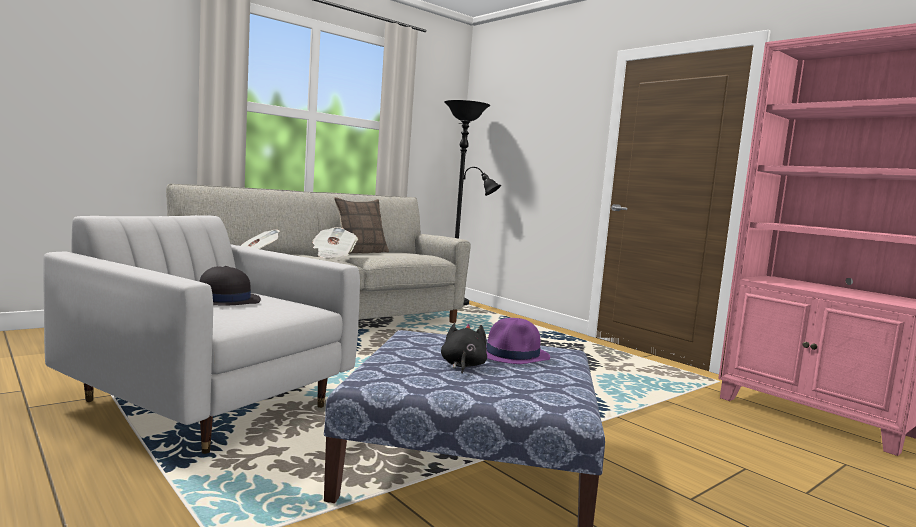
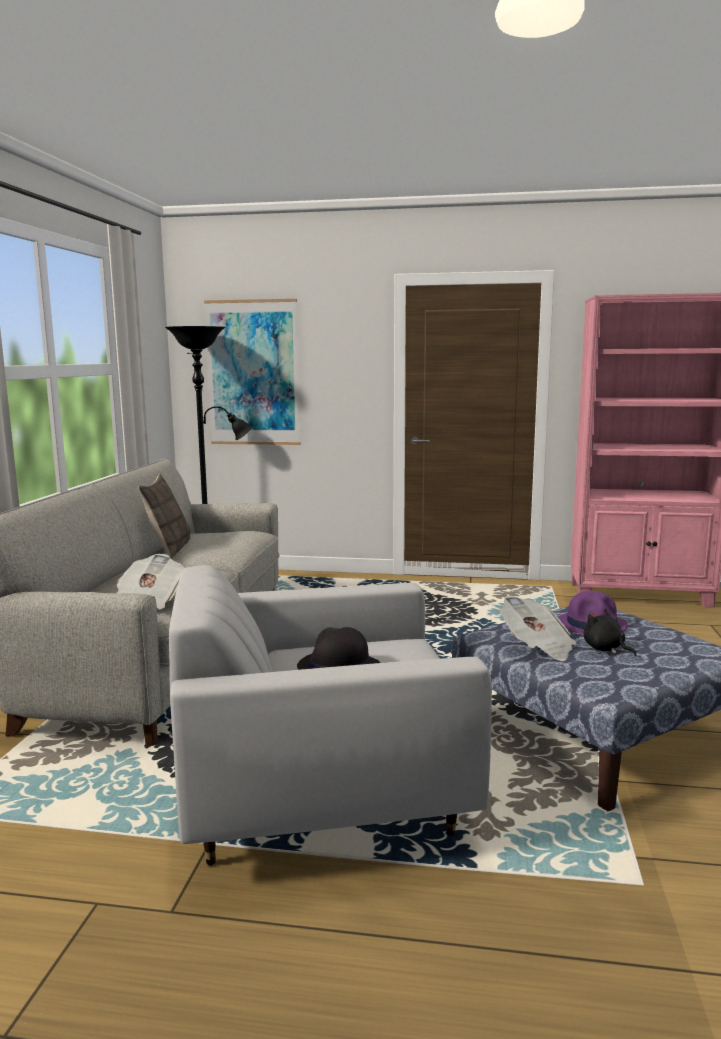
camera: 40 degrees left, 5 degrees up
(333, 255) = (187, 565): newspaper -> newspaper (537, 647)
(510, 143) = (253, 373): none -> picture

